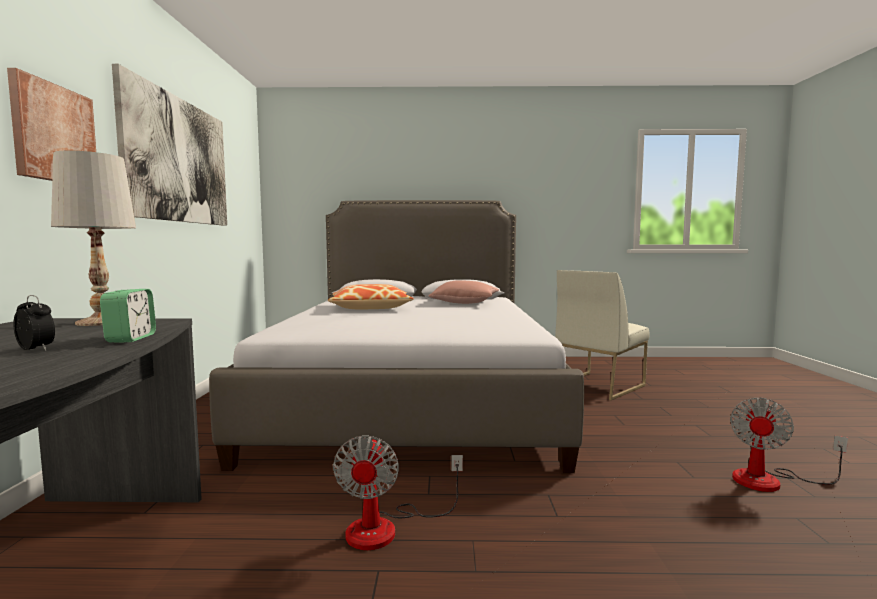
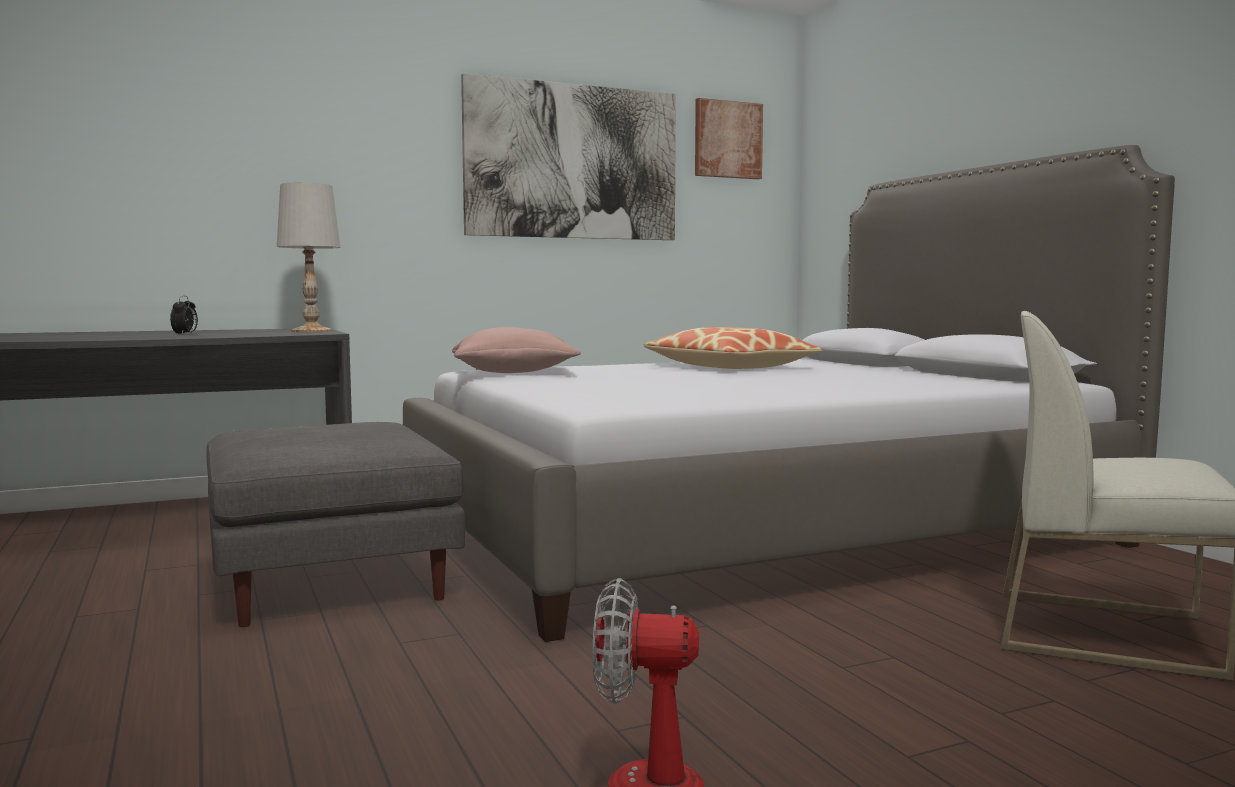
camera: 65 degrees right, 0 degrees up
(53, 133) = (377, 162): picture -> picture (727, 140)
(131, 338) = (232, 336): alarm clock -> none
(387, 528) = (331, 578): fan -> grey ottoman
(465, 303) = (908, 378): pink pillow -> pink pillow (513, 372)

